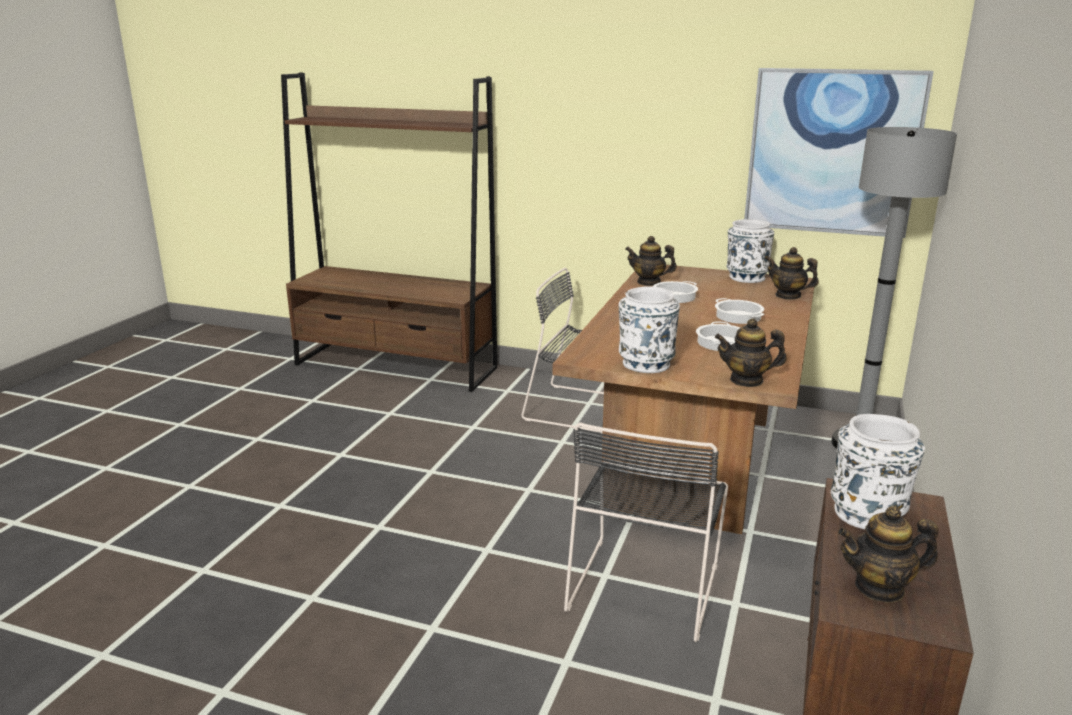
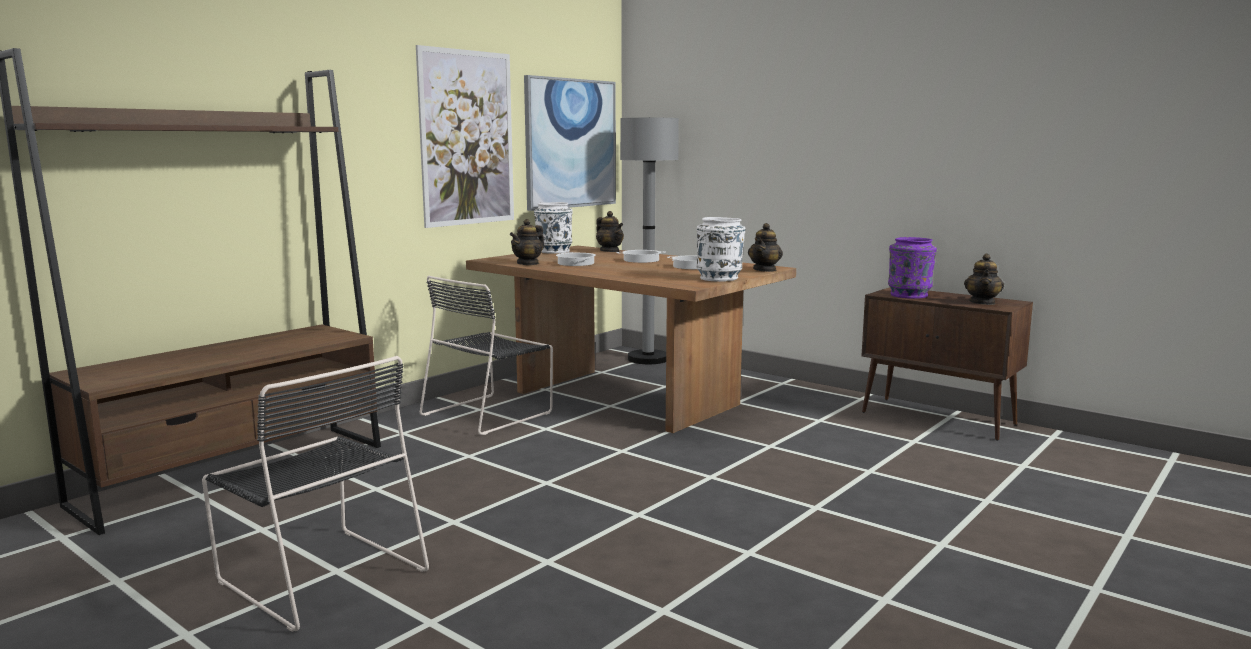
camera: 70 degrees left, 10 degrees down
(645, 583) = (785, 437): black chair -> black chair (319, 573)
(666, 139) = (467, 138): none -> picture
(788, 296) = (610, 251): teapot -> teapot turned 90 degrees counterclockwise
(868, 514) = (909, 295): white vase -> purple vase

